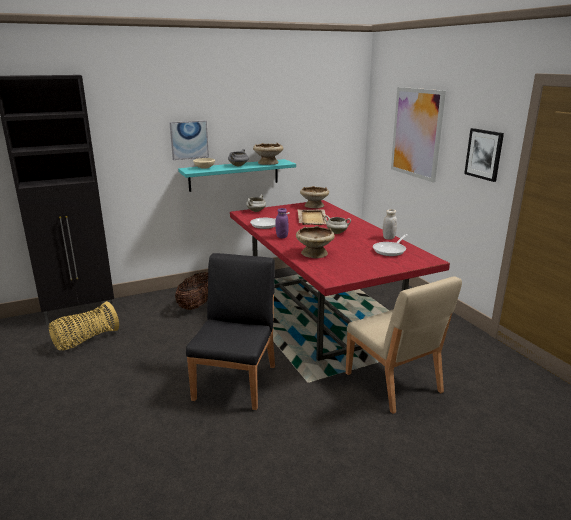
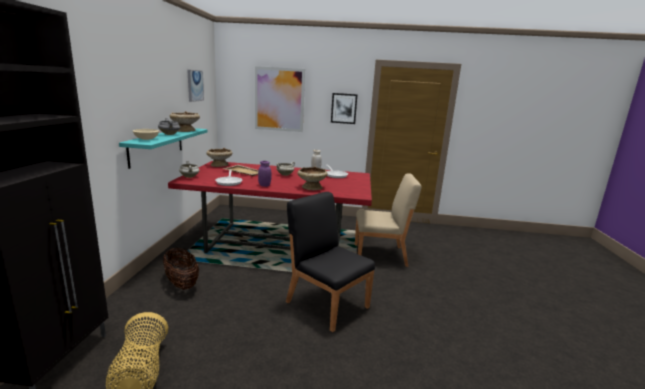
camera: 60 degrees left, 5 degrees down
(189, 140) = (125, 109): picture -> picture (195, 85)

